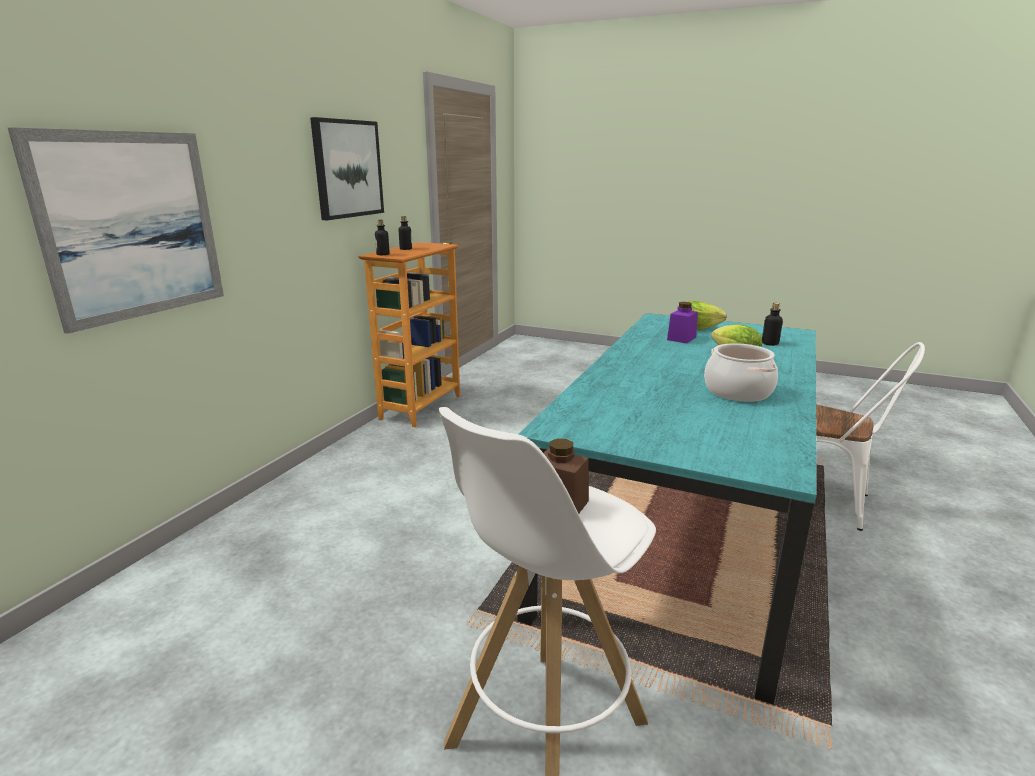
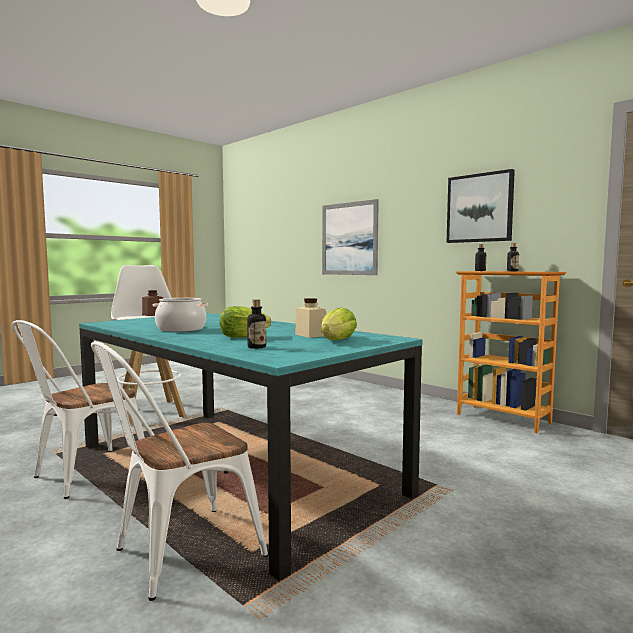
camera: 110 degrees right, 15 degrees down
(681, 338) = (310, 335): purple jar -> beige jar
(827, 633) = (83, 476): none -> white chair

